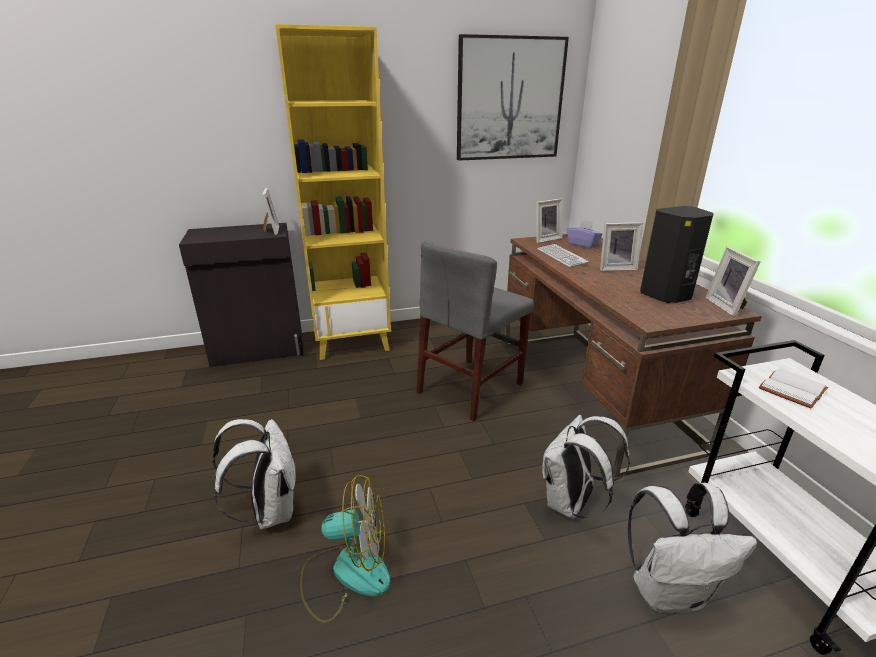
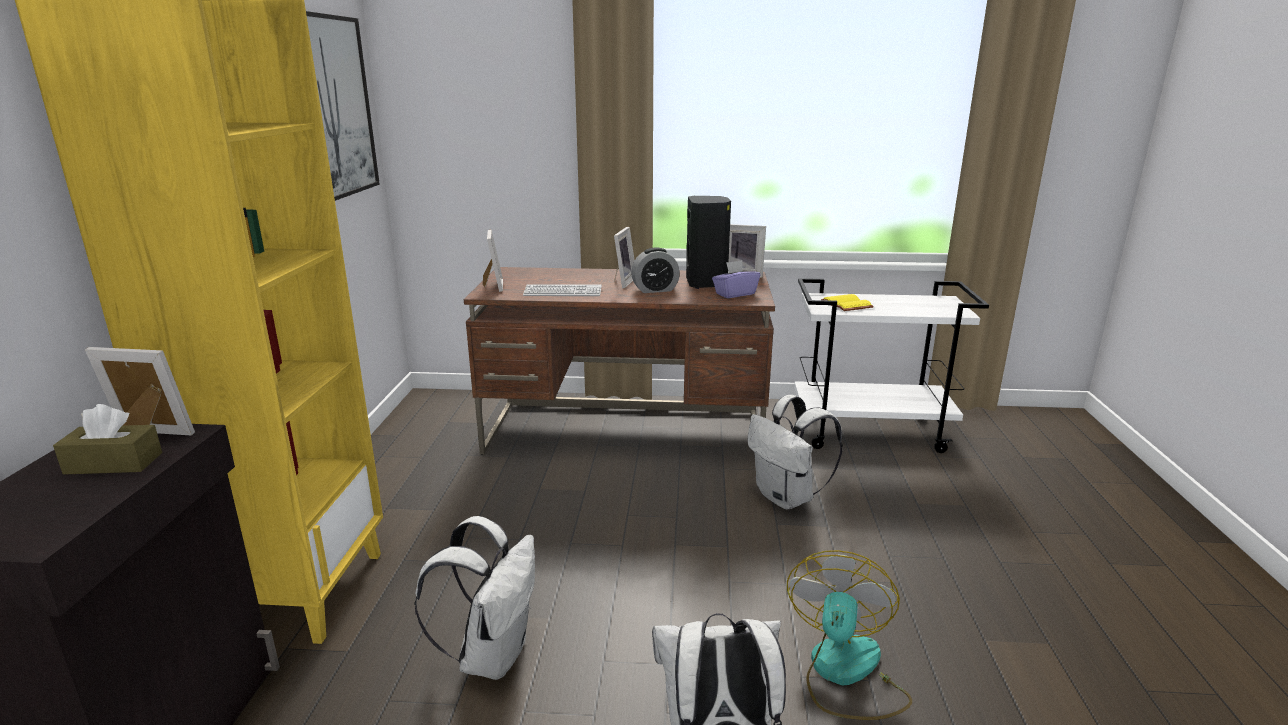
camera: 70 degrees left, 5 degrees down
(249, 232) = (114, 463): none -> brown tissue box
(470, 387) = (553, 504): grey chair -> none
(582, 244) = (535, 277): purple tissue box -> purple tissue box (735, 294)
(614, 281) = (655, 290): none -> alarm clock
(669, 591) = (891, 485): white backpack -> white backpack (492, 654)
(794, 390) = (848, 305): white book -> yellow book

